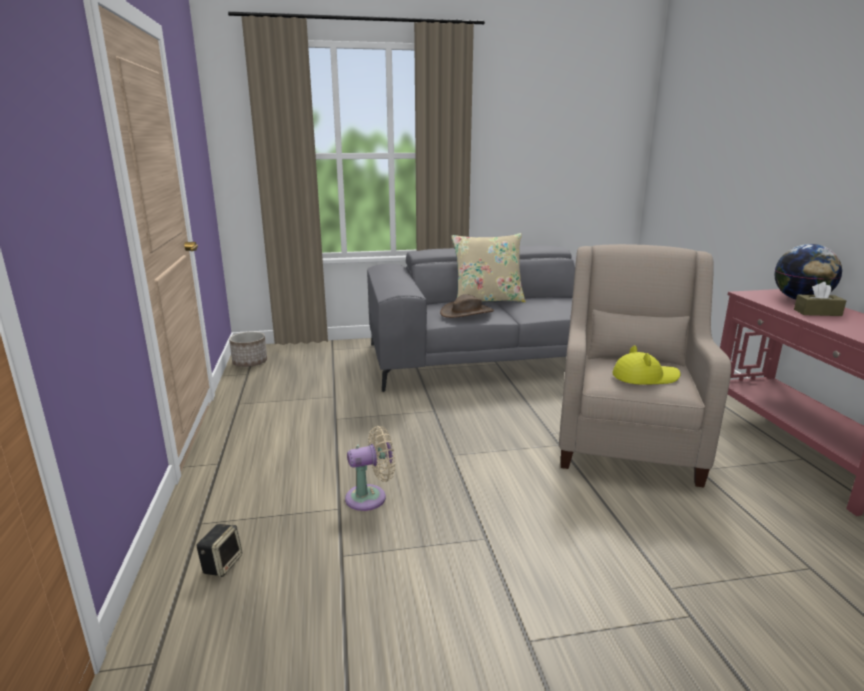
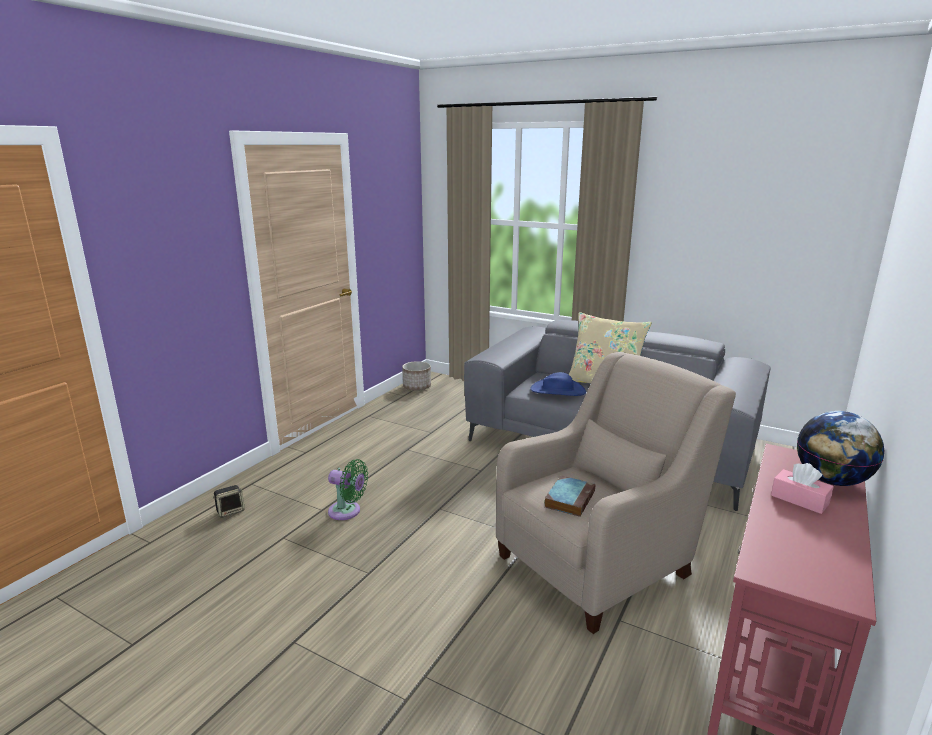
camera: 40 degrees right, 0 degrees up
(370, 497) = (347, 512): beige fan -> green fan
(466, 312) = (558, 390): brown hat -> blue hat
(645, 377) = (569, 499): yellow hat -> book
(817, 312) = (799, 499): brown tissue box -> pink tissue box

